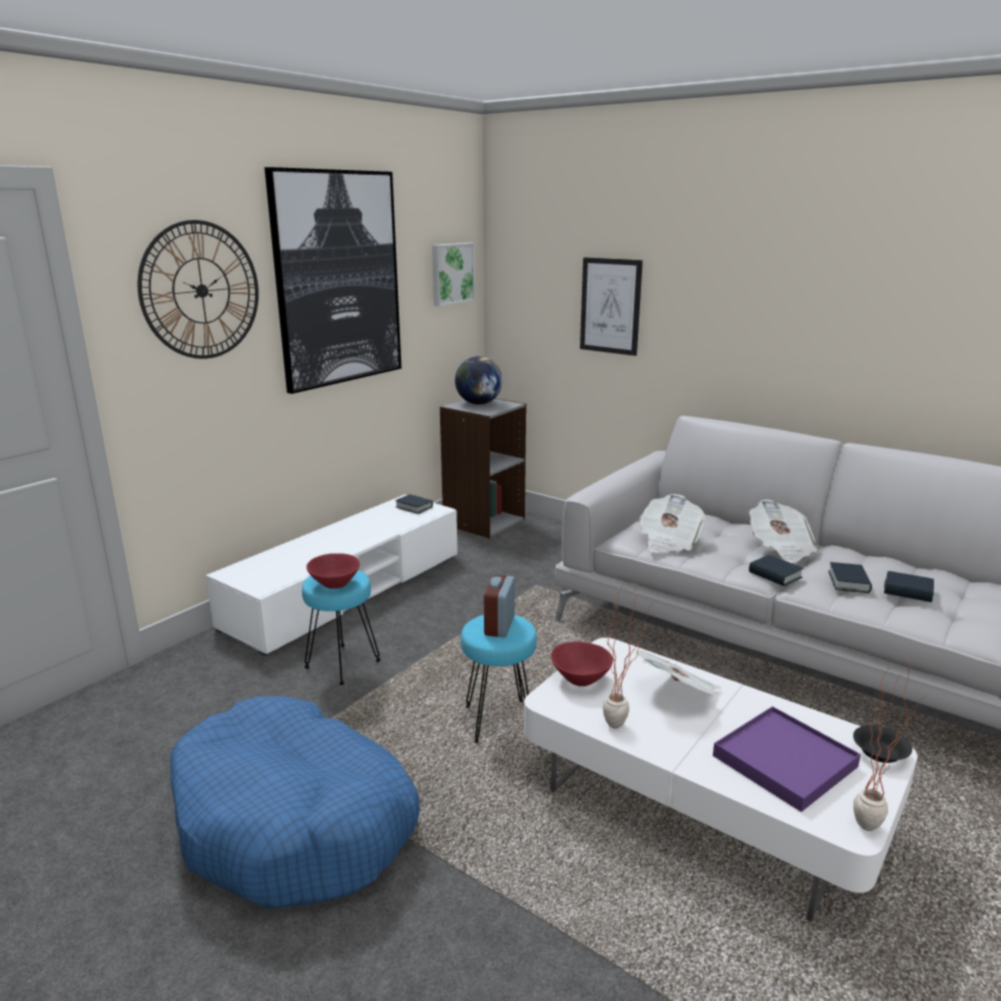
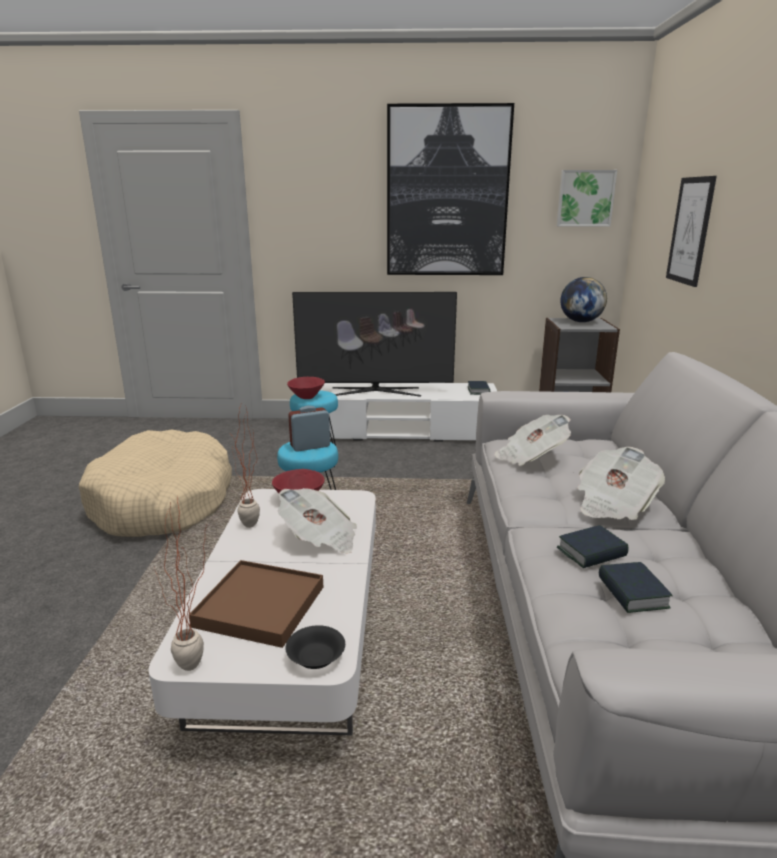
camera: 55 degrees right, 0 degrees up
(201, 291) = (326, 191): wall clock -> none
(295, 822) = (163, 502): blue dog bed -> beige dog bed
(324, 550) = (375, 392): none -> television
(775, 575) = (541, 513): book -> none
(784, 761) = (260, 606): purple tray -> brown tray

